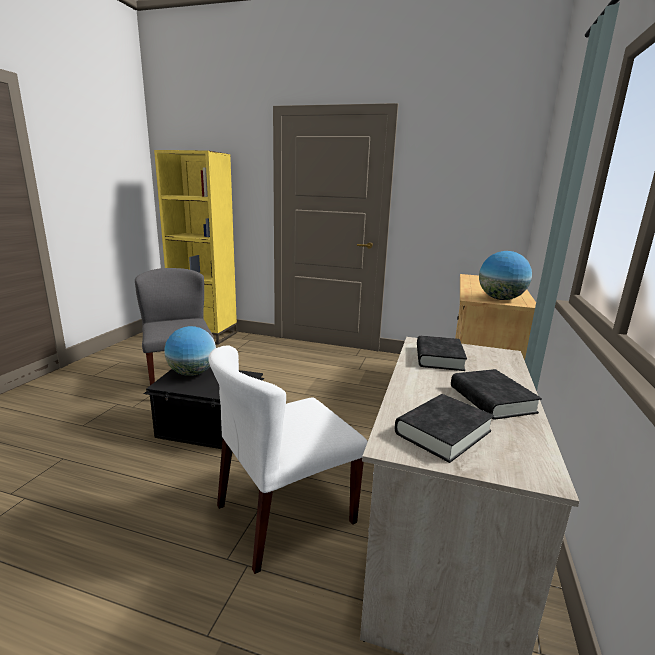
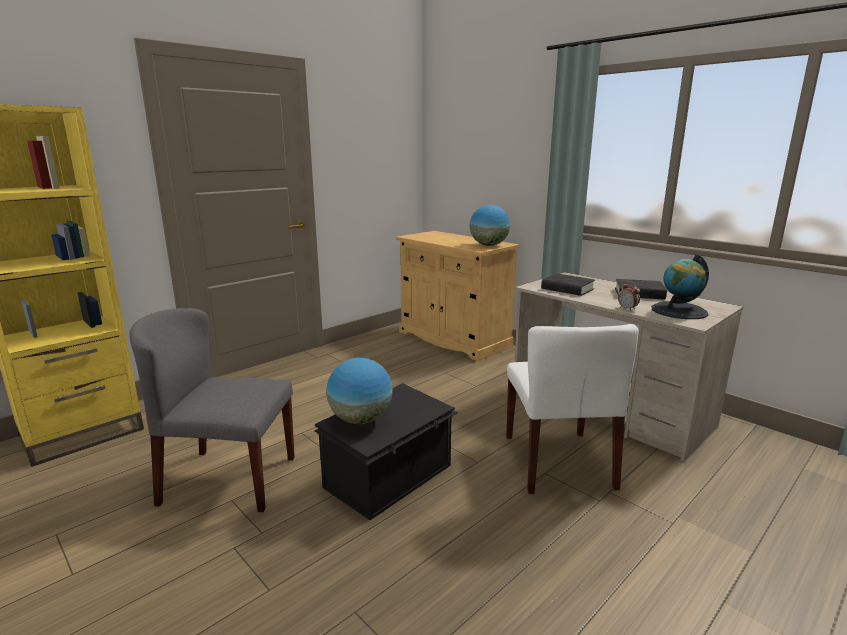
camera: 60 degrees left, 0 degrees up
(400, 395) = (627, 309): none -> alarm clock
(443, 432) = (679, 311): black book -> globe

